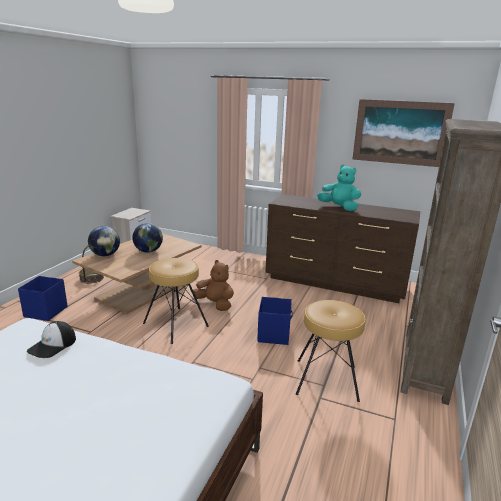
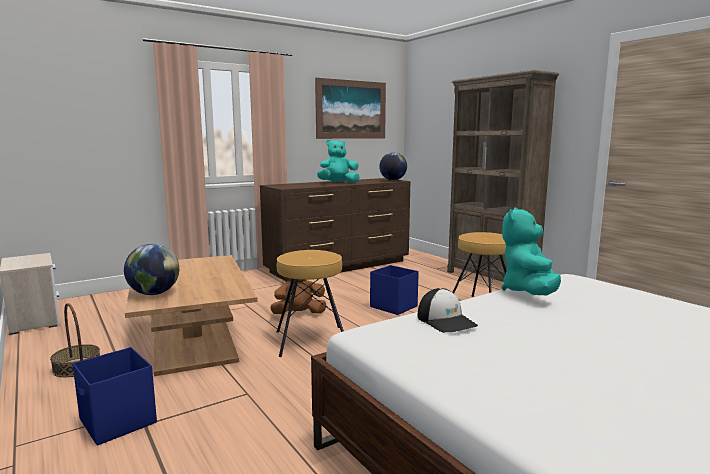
camera: 55 degrees left, 10 degrees down
(147, 367) = (529, 292): none -> turquoise plush toy
(148, 251) = (196, 274): globe -> globe (393, 180)

